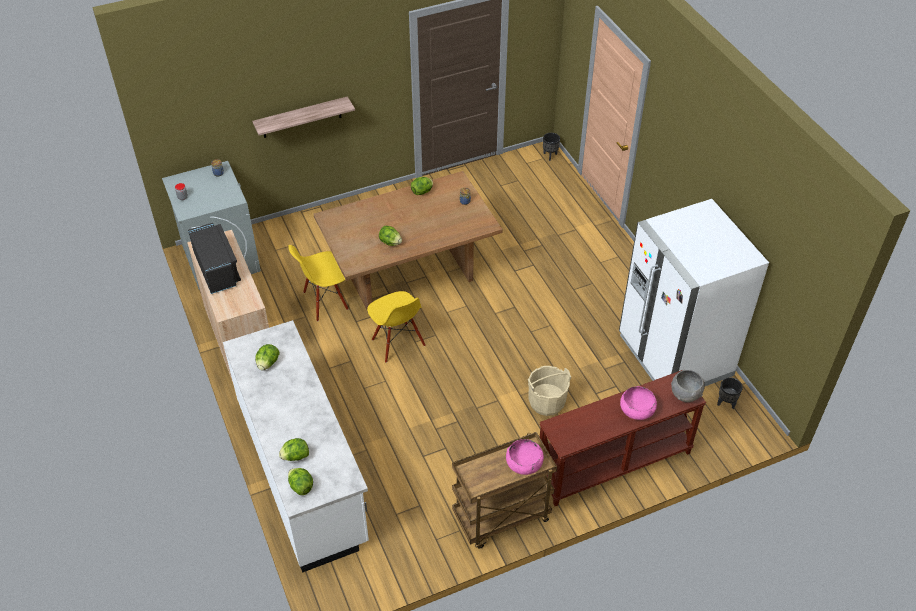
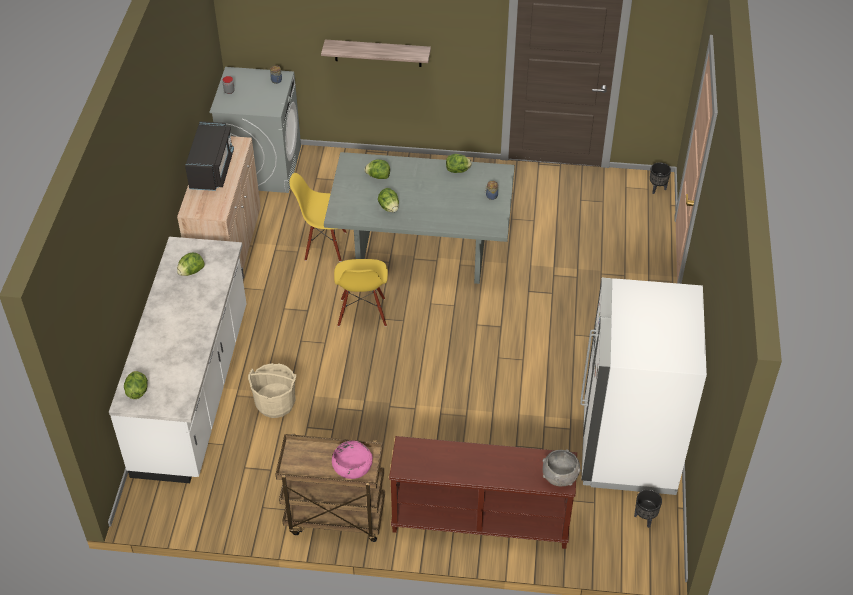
camera: 30 degrees right, 0 degrees up
(295, 456) = (152, 363): lettuce -> lettuce (378, 176)
(410, 276) = (422, 254): brown dining table -> grey dining table
(546, 402) = (460, 432): beige bucket -> beige bucket (275, 403)
(637, 409) = (499, 468): pink bowl -> none

